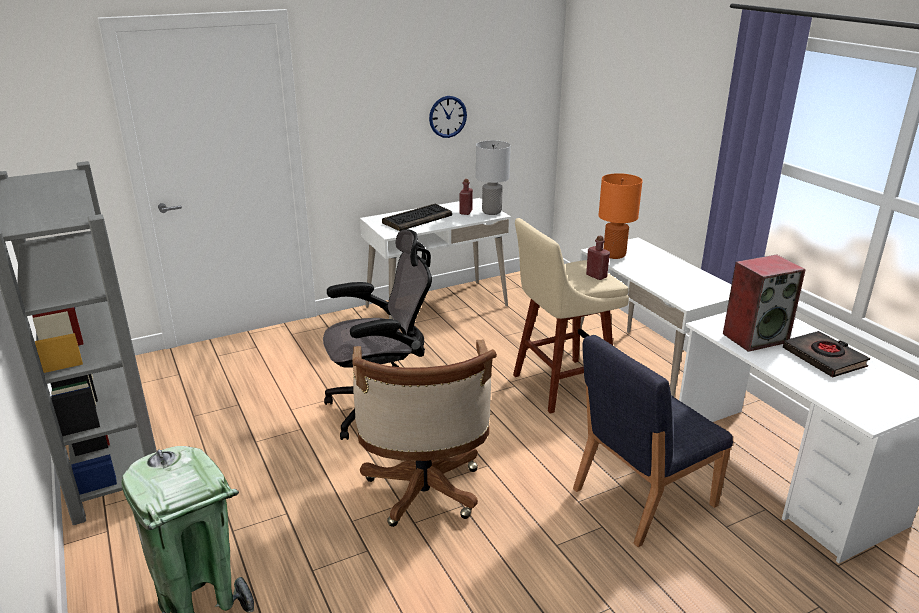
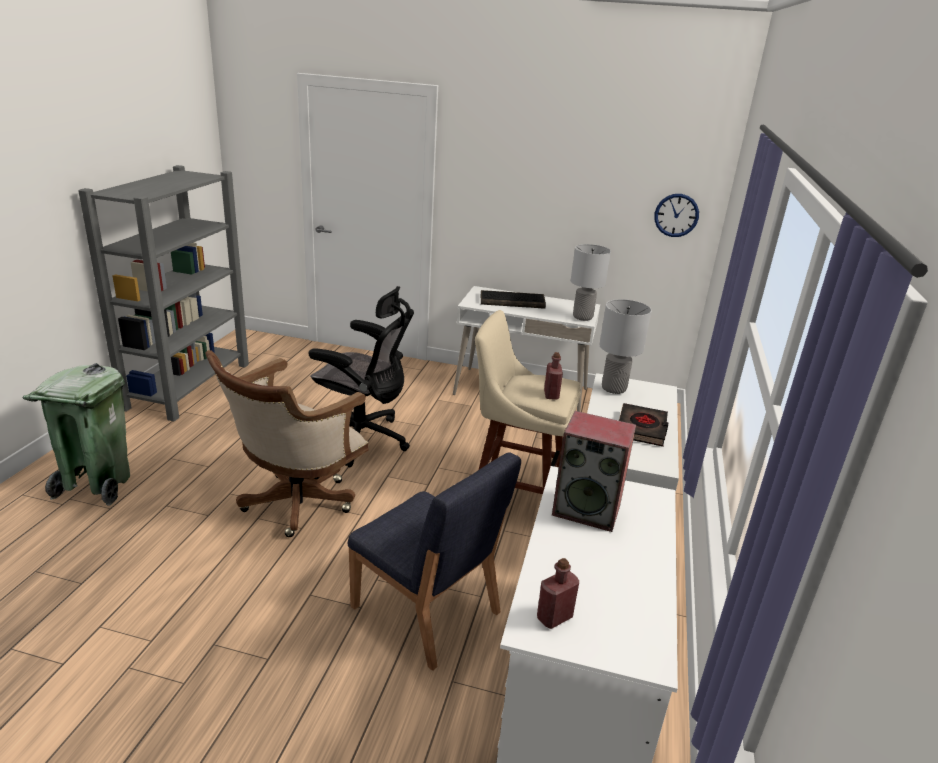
camera: 40 degrees right, 0 degrees up
(447, 116) = (579, 214): wall clock -> wall clock (676, 215)
(466, 212) = (562, 310): red bottle -> red bottle (554, 617)
(613, 256) = (613, 390): orange table lamp -> grey table lamp
(642, 497) = (426, 611): blue chair -> blue chair turned 150 degrees counterclockwise
(824, 358) = (615, 563): black book -> black book (642, 429)

